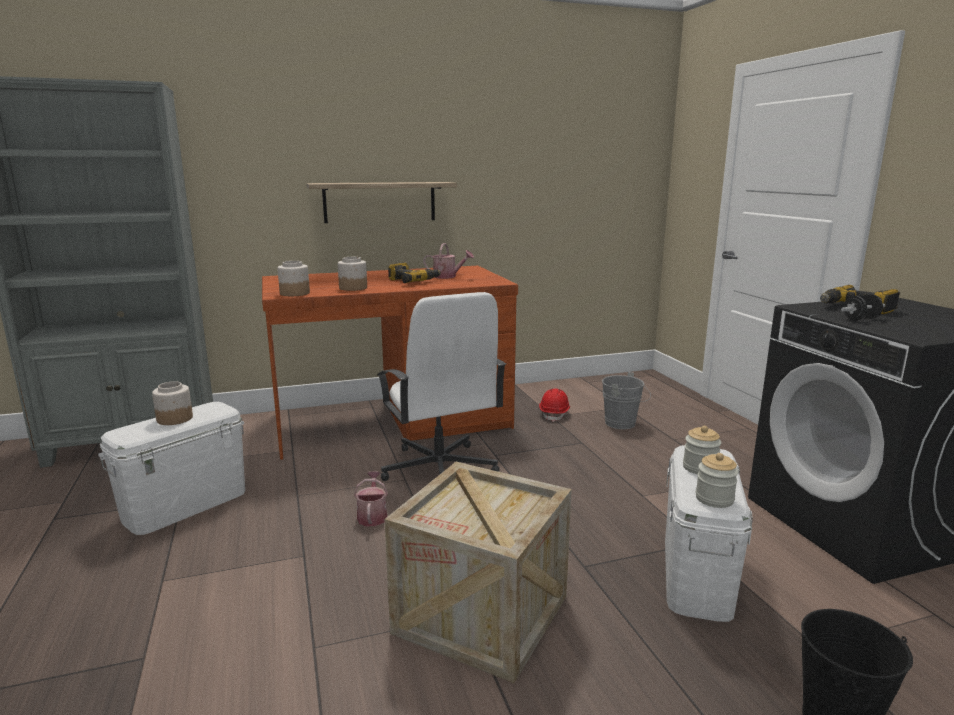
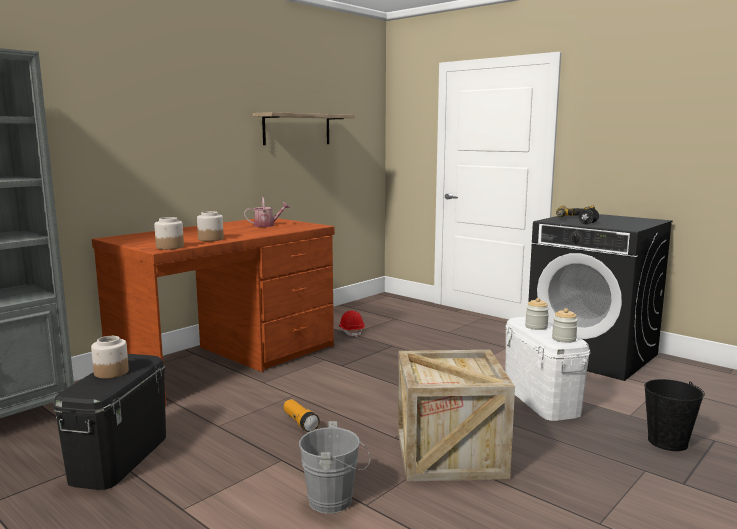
camera: 30 degrees left, 5 degrees down
(185, 504) = (119, 457): white storage box -> black storage box
(372, 515) = (300, 422): watering can -> flashlight
(380, 202) = (189, 164): shelf -> shelf (297, 129)
(413, 281) = (246, 230): power drill -> none
(439, 469) = (312, 383): white office chair -> none
(623, 424) = (406, 329): grey bucket -> grey bucket (335, 501)

